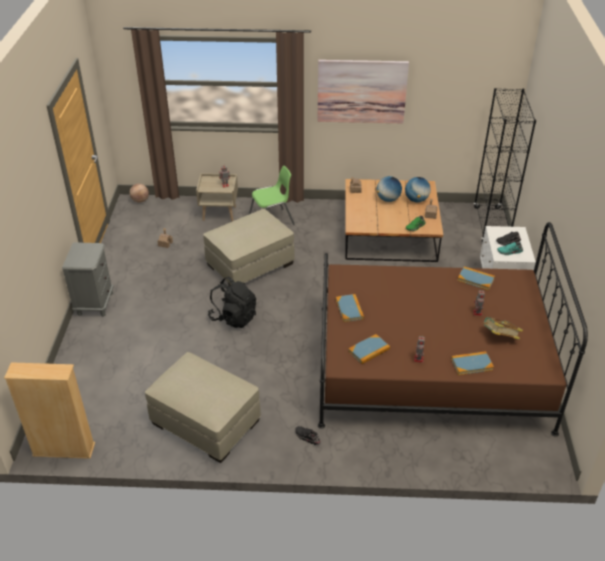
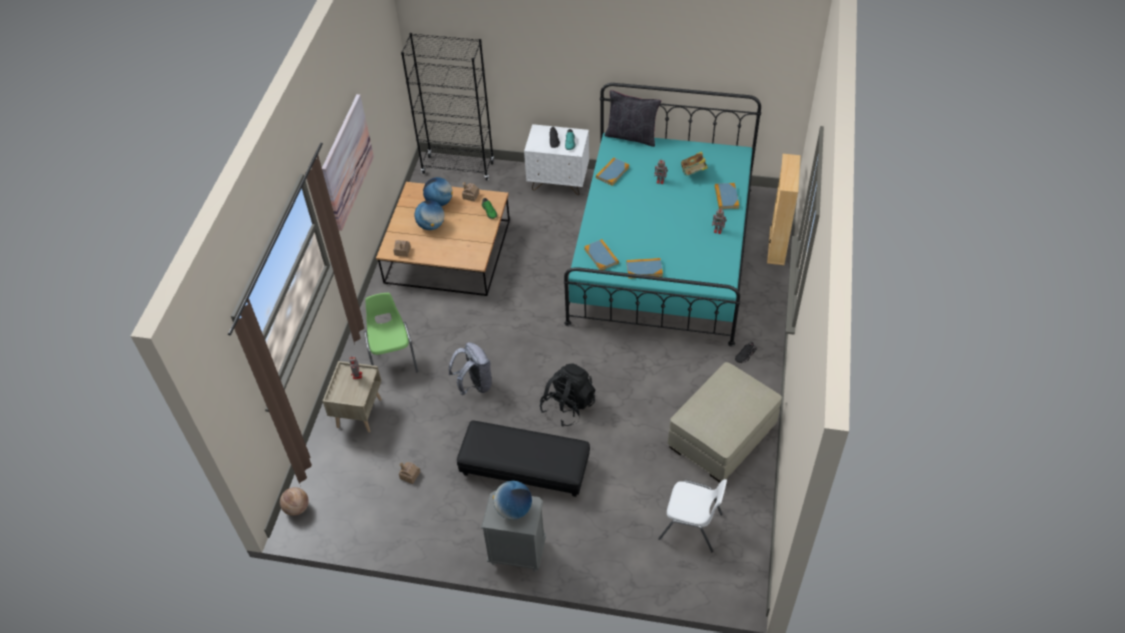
camera: 80 degrees left, 10 degrees up
(64, 450) = (754, 566): beige bookcase -> beige bookcase (777, 246)
(85, 255) = (513, 509): none -> globe
(109, 404) = (691, 526): none -> white chair
(172, 299) = (524, 467): none -> black ottoman
(250, 264) = (474, 385): beige ottoman -> grey backpack
(369, 350) = (704, 262): book -> book (601, 256)
(430, 366) = (662, 253): brown bed -> turquoise bed
(536, 288) = (631, 136): none -> black pillow

